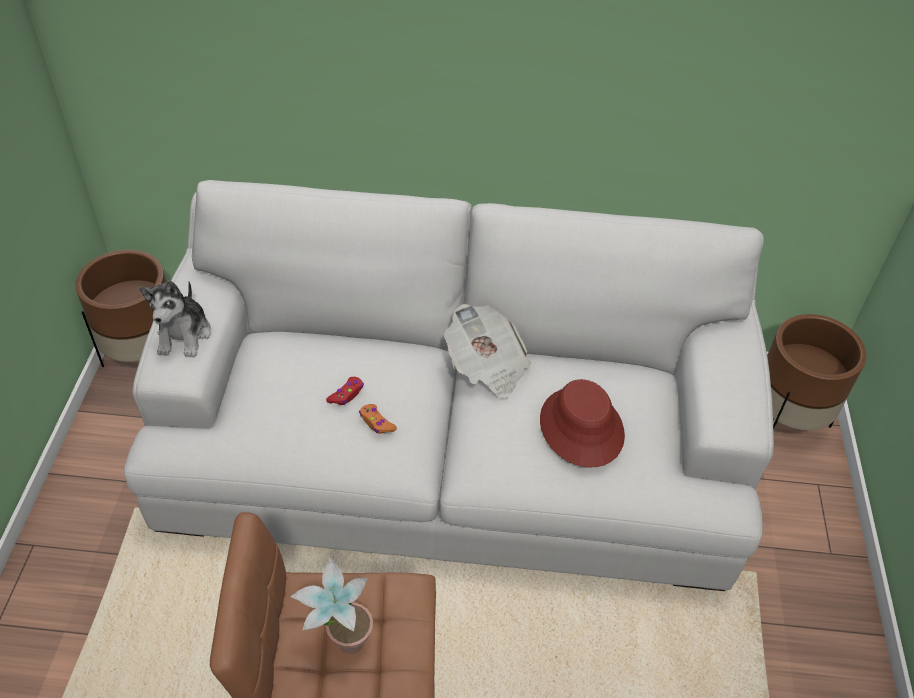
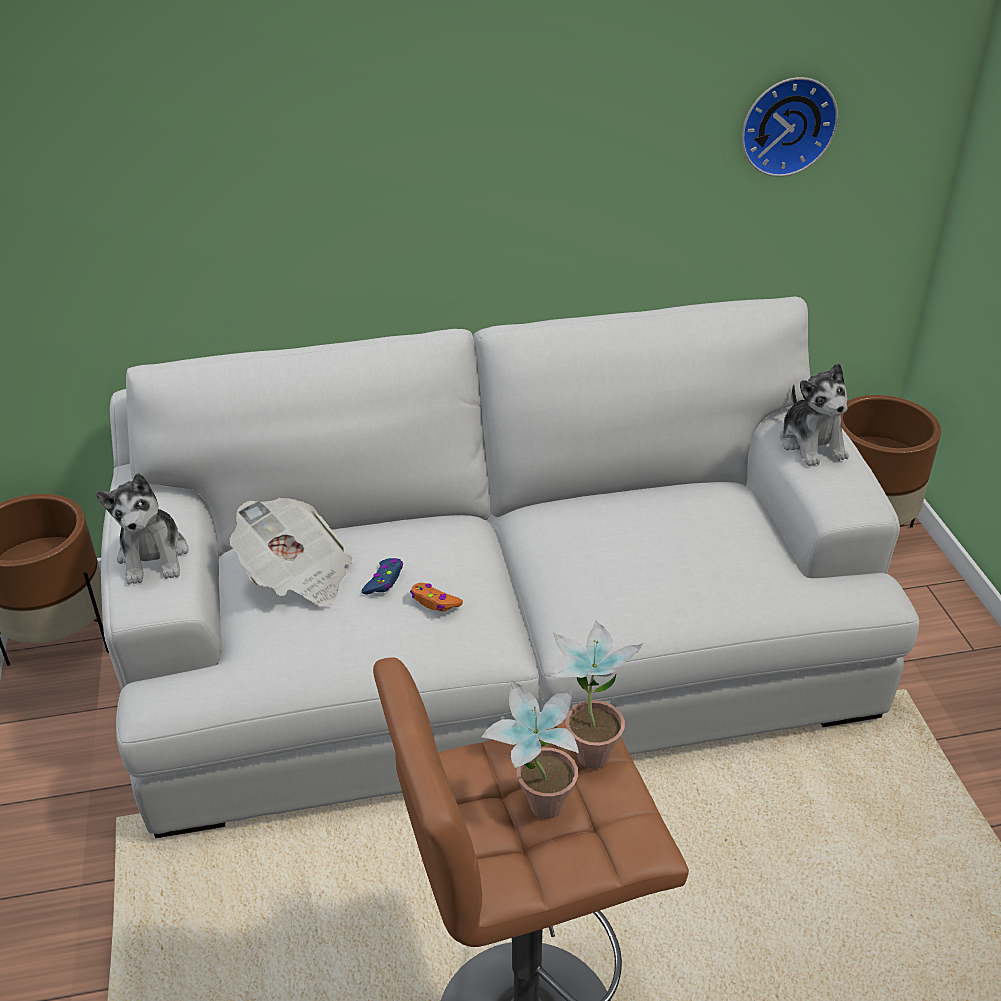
camera: 15 degrees left, 10 degrees down
(346, 394) = (384, 581): red game controller -> blue game controller
(403, 603) = (589, 746): none -> potted plant
(487, 366) = (539, 516): newspaper -> newspaper (296, 575)
(581, 427) = (677, 551): red hat -> none
(730, 360) = (812, 444): none -> plush toy
(779, 83) = (786, 125): none -> wall clock

